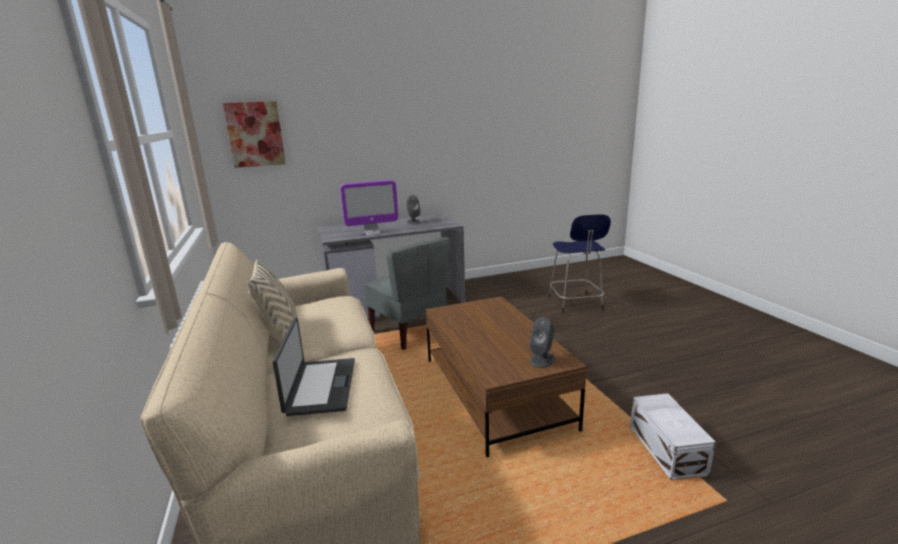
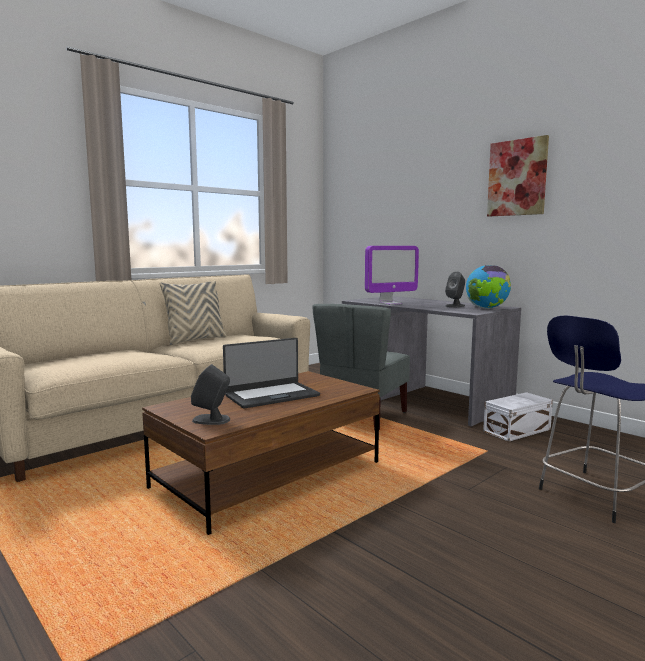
camera: 65 degrees right, 10 degrees down
(255, 134) = (359, 201): picture -> picture (517, 178)
(320, 386) = (107, 354): laptop -> laptop (271, 395)
(372, 233) = (390, 303): monitor -> monitor turned 75 degrees counterclockwise
(437, 219) = (486, 308): none -> globe
(667, 449) = (186, 609): white storage box -> white storage box (518, 430)

